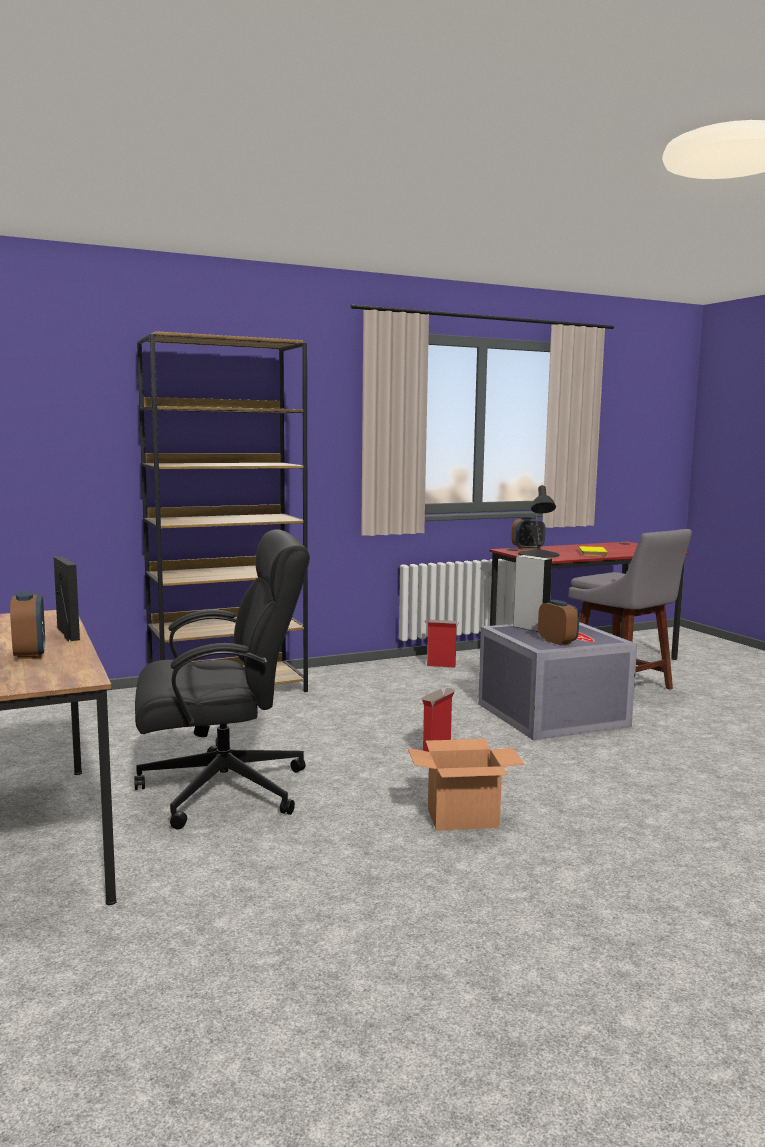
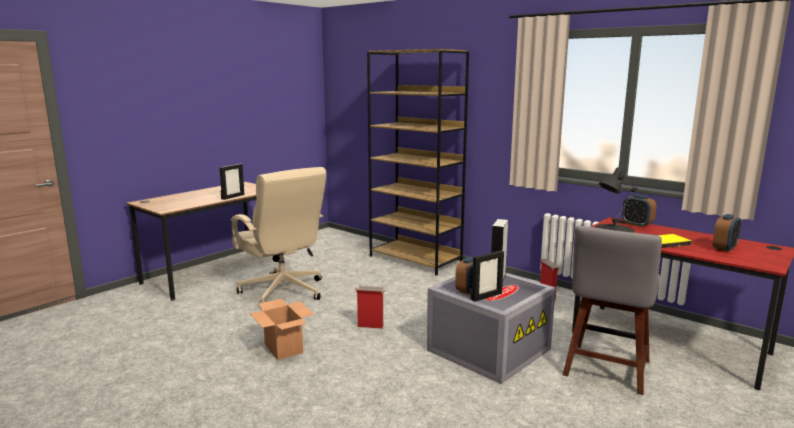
camera: 65 degrees right, 5 degrees up
(30, 654) = (198, 199): alarm clock -> alarm clock (724, 248)
(223, 789) = (283, 291): black office chair -> beige office chair
(581, 640) = (486, 296): none -> picture frame

